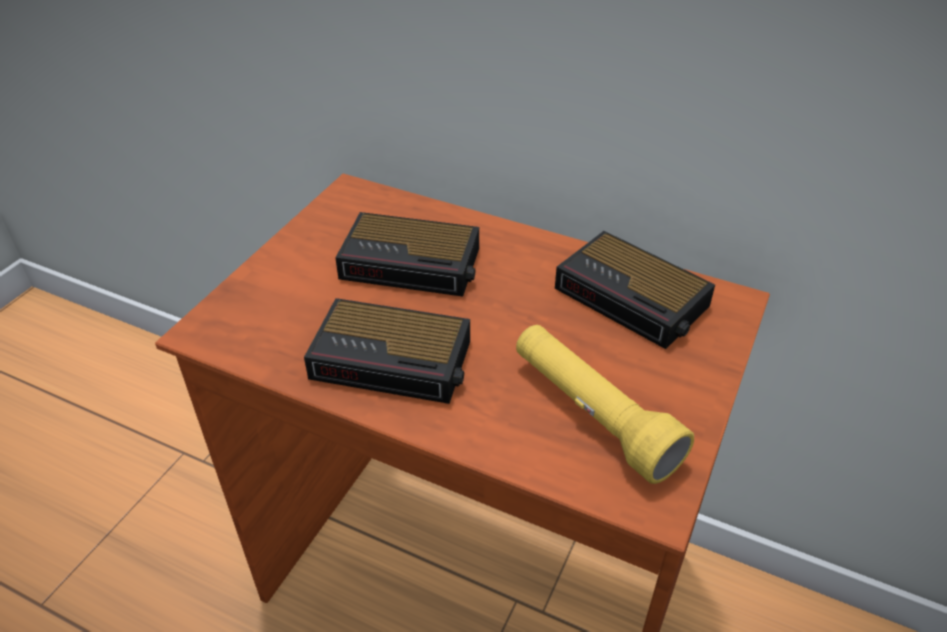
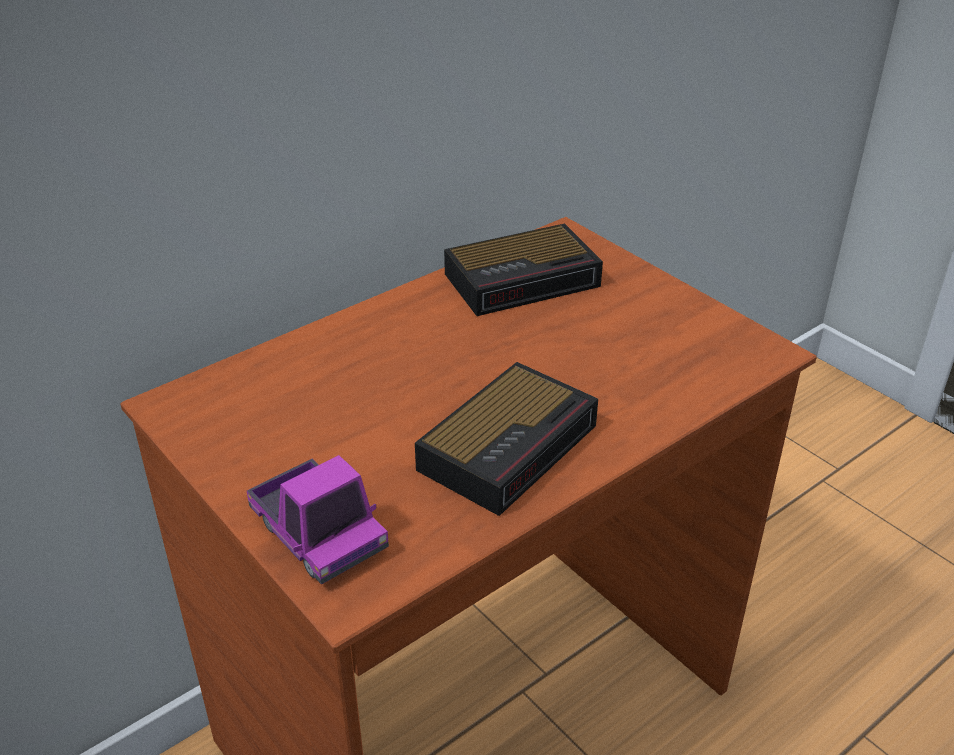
camera: 65 degrees left, 5 degrees down
(253, 298) = (318, 533): none -> toy truck
(413, 263) = (361, 392): alarm clock -> none
(592, 414) = (656, 349): yellow flashlight -> none

